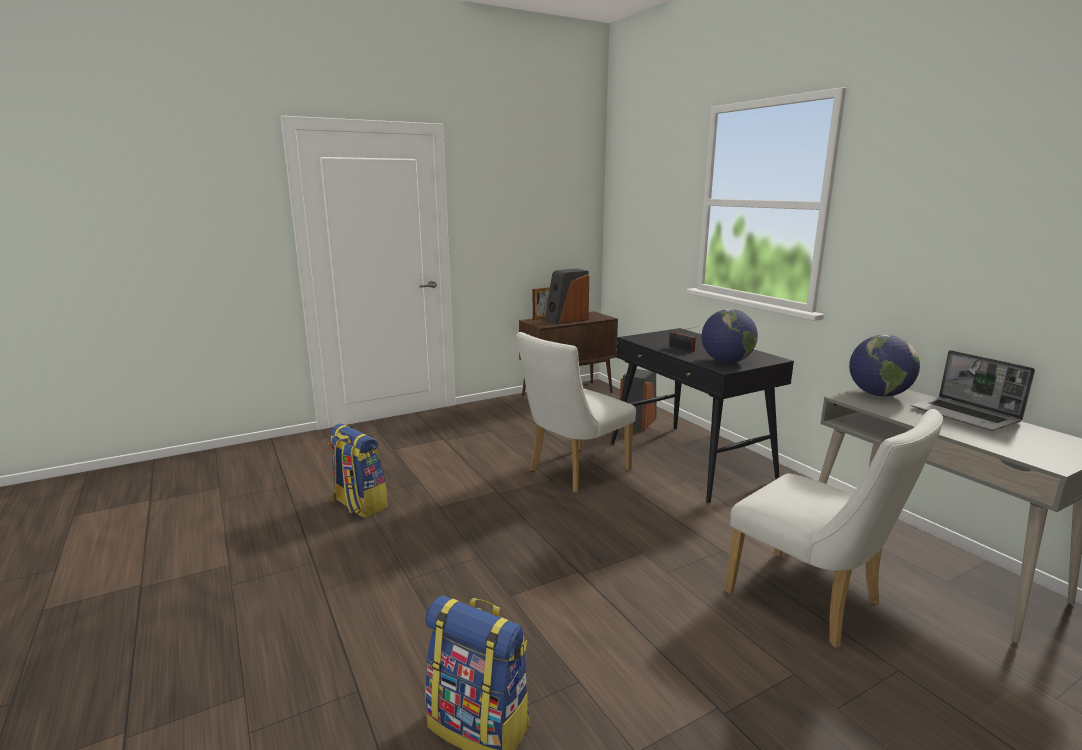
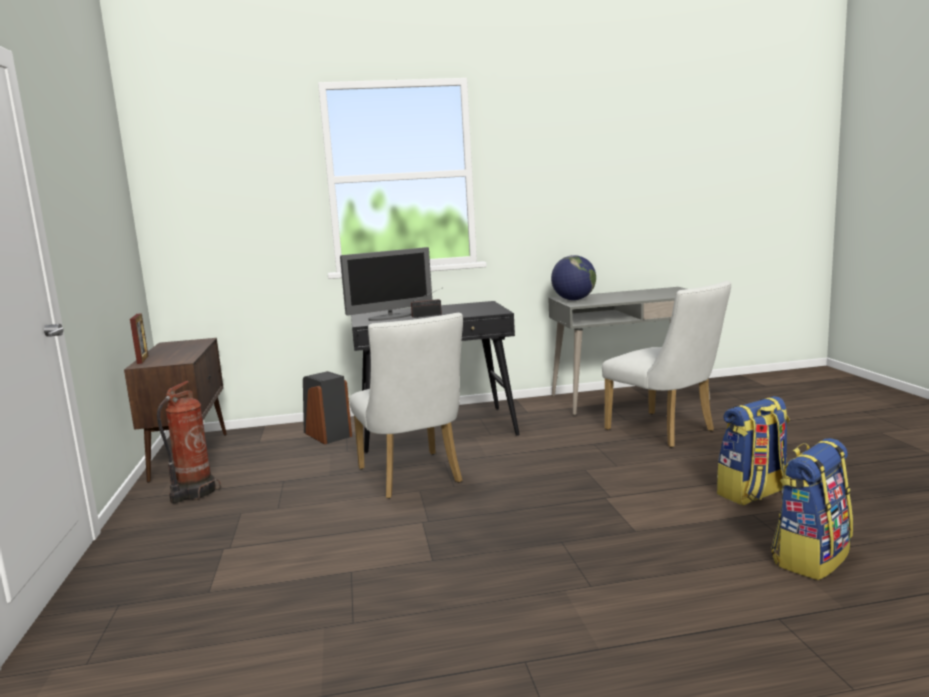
camera: 70 degrees left, 5 degrees down
(359, 505) = (380, 624): backpack -> backpack (753, 494)
(512, 411) = (193, 493): none -> fire extinguisher
(566, 319) = (176, 352): speaker -> none
(664, 340) = (390, 317): none -> monitor
(726, 362) = (480, 310): globe -> none
(812, 603) = (666, 432): white chair -> white chair turned 75 degrees clockwise
(965, 415) = (621, 294): laptop -> none

